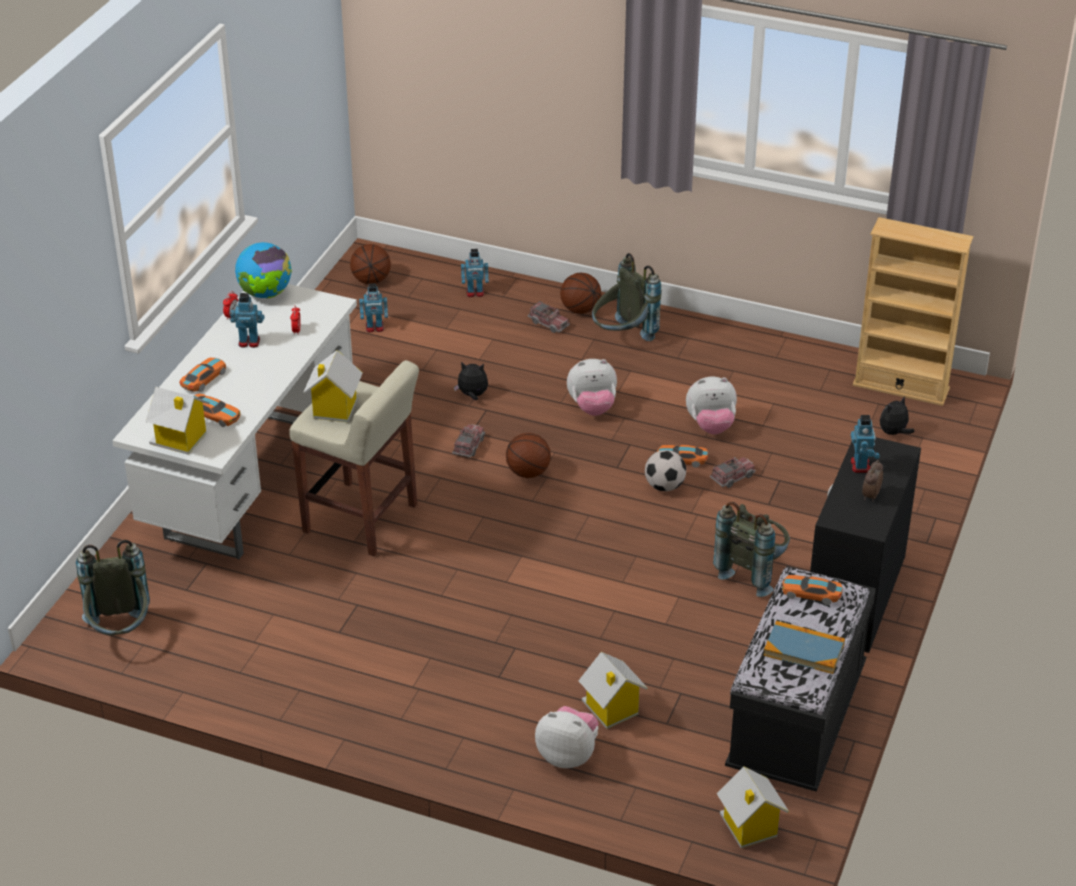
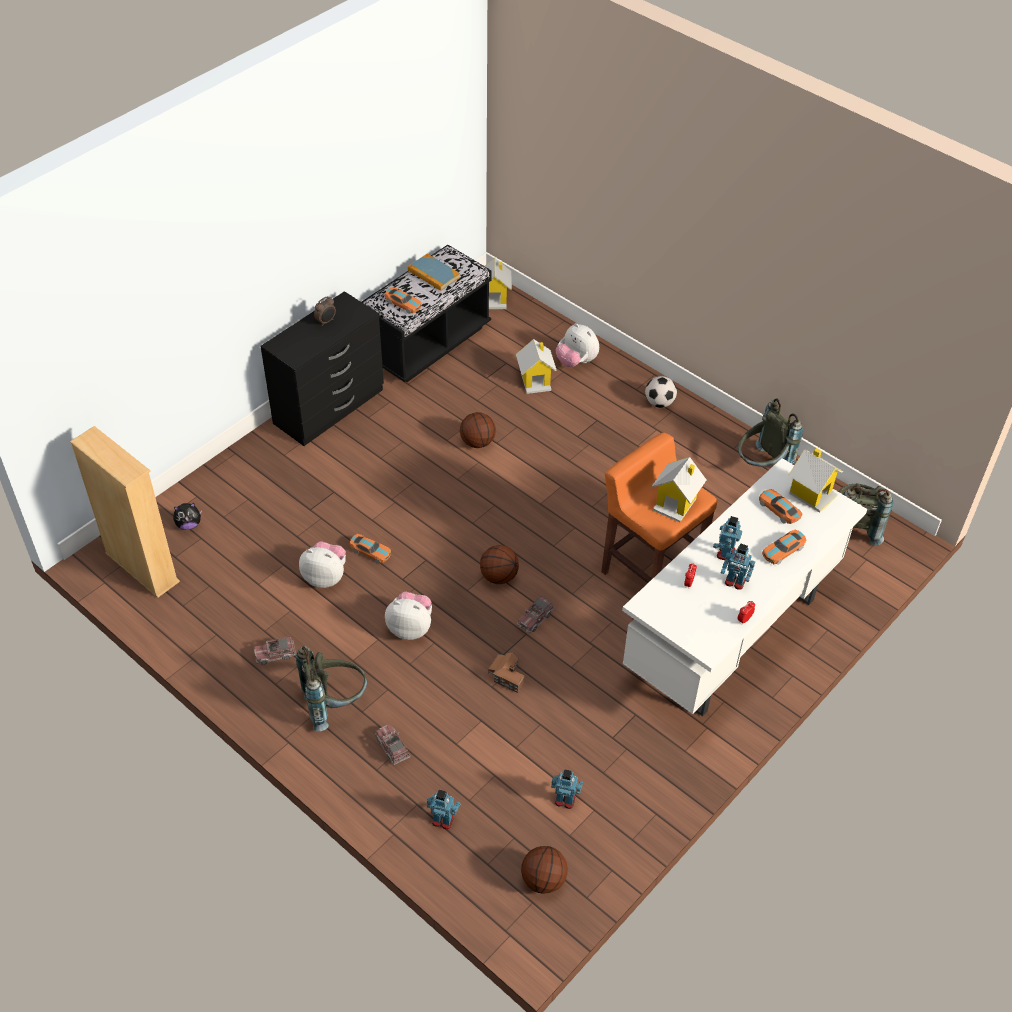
camera: 160 degrees left, 10 degrees up
(265, 294) = (706, 639): globe -> none
(362, 519) = (649, 571): beige stool -> orange stool
(472, 395) = (507, 675): plush toy -> toy house
(580, 309) = (352, 758): basketball -> basketball (478, 442)
(664, 486) = (400, 530): football -> football (659, 403)
(732, 477) = (343, 523): toy truck -> toy truck (275, 654)
(752, 571) = (384, 443): grey backpack -> grey backpack (761, 466)
(861, 466) = (313, 343): toy robot -> toy robot (725, 553)

